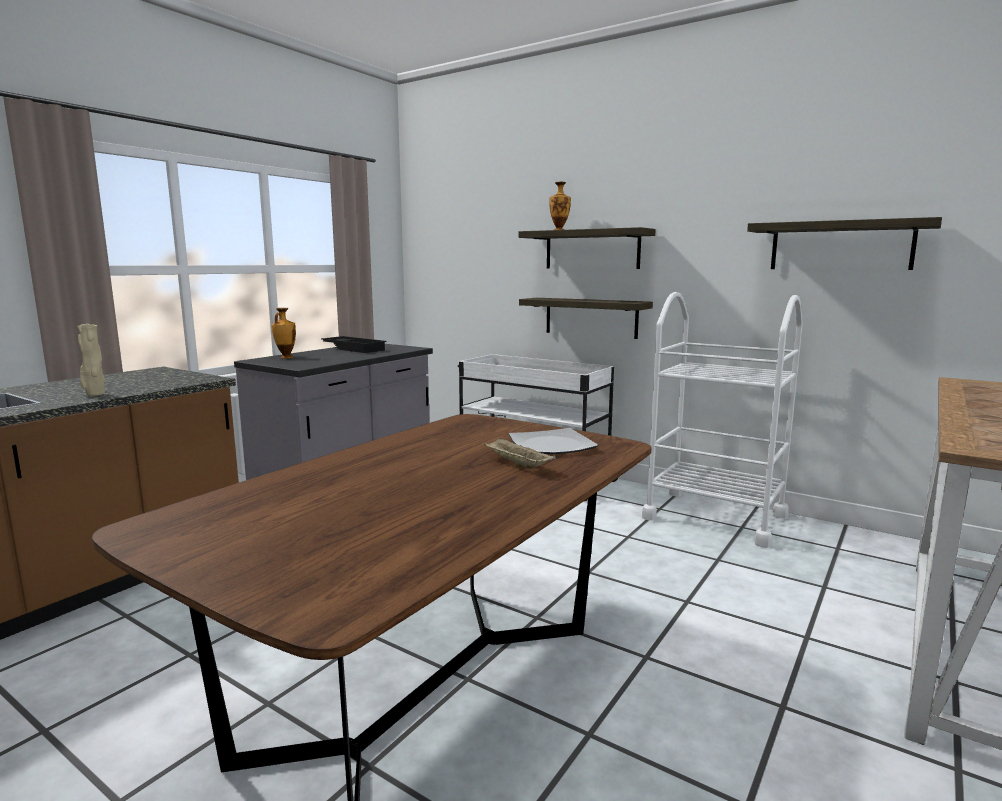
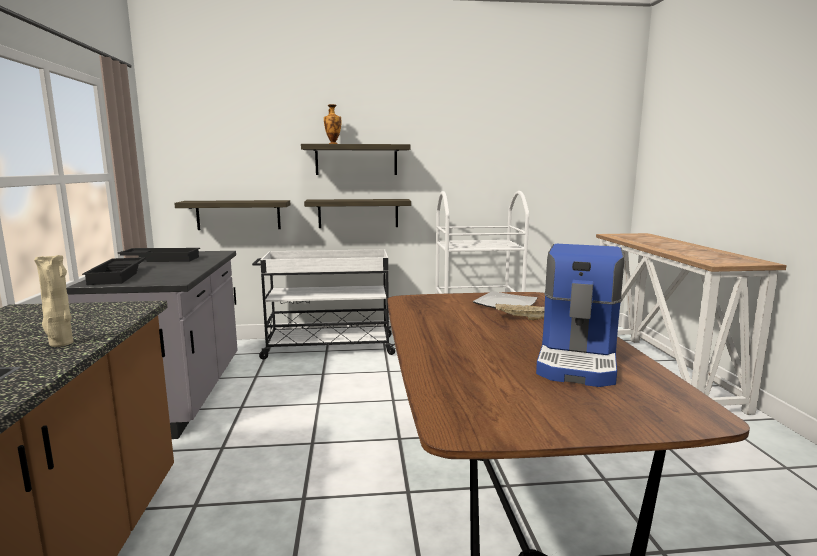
camera: 40 degrees left, 0 degrees up
(285, 357) = (118, 276): vase -> black tray
(420, 518) = (579, 360): none -> coffee machine
(840, 246) = (526, 160): shelf -> shelf (238, 215)

